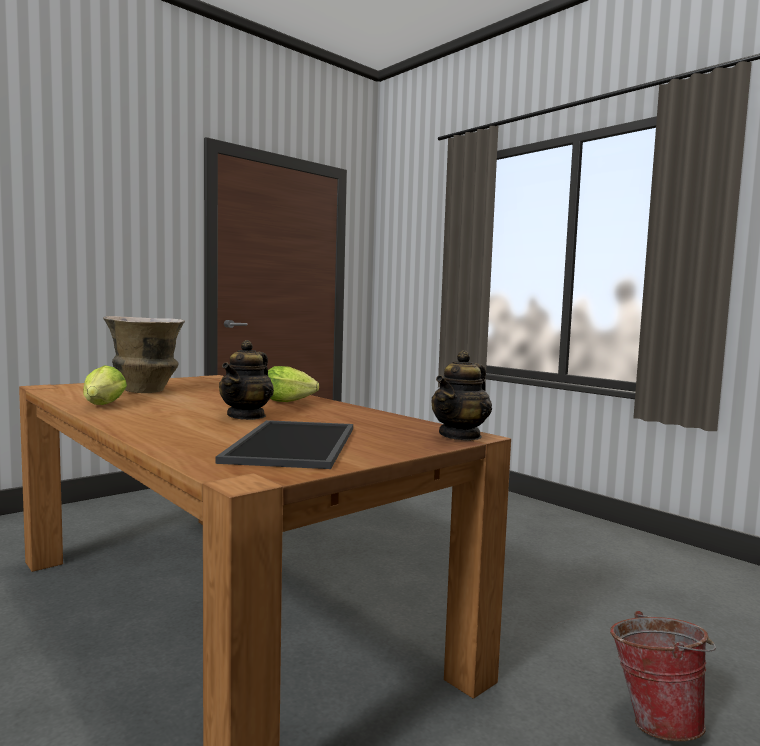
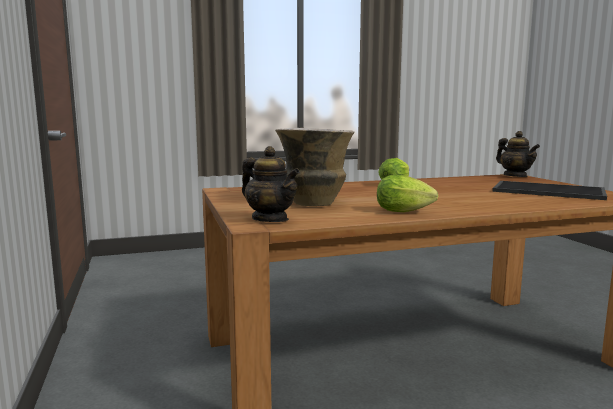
camera: 65 degrees left, 5 degrees up
(247, 416) = (457, 192): teapot -> teapot (270, 219)
(655, 719) = (532, 279): bucket -> none

